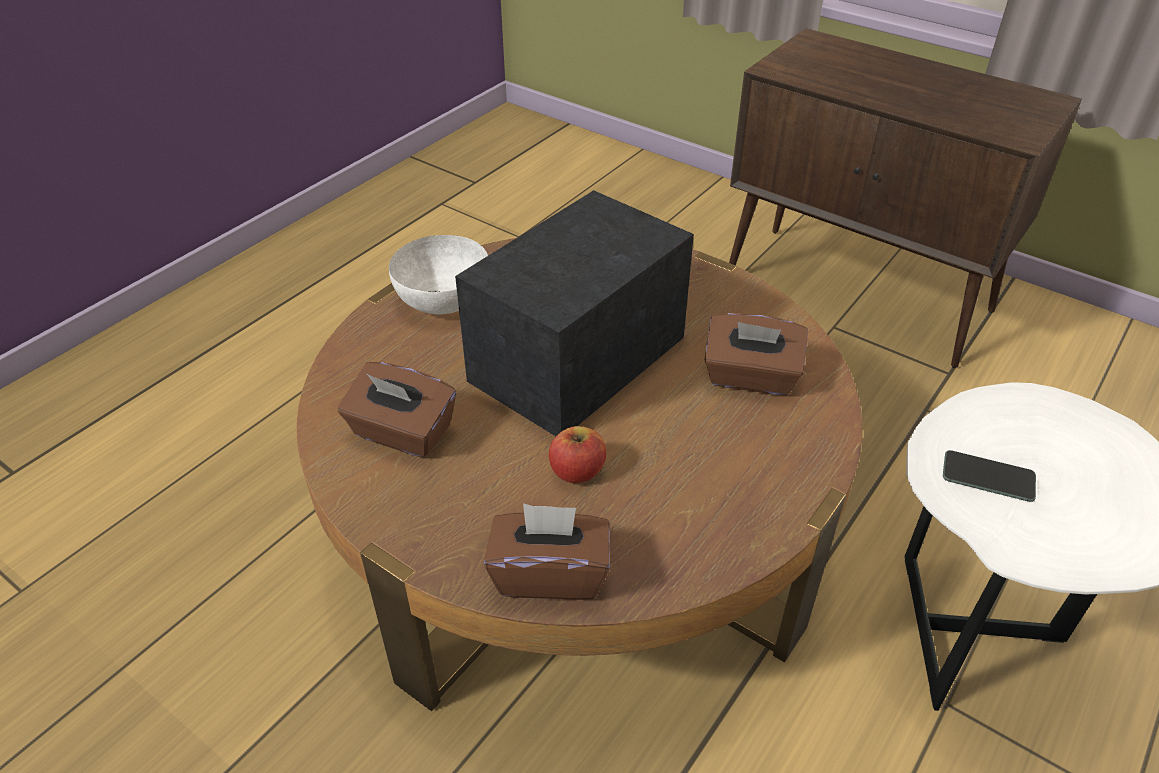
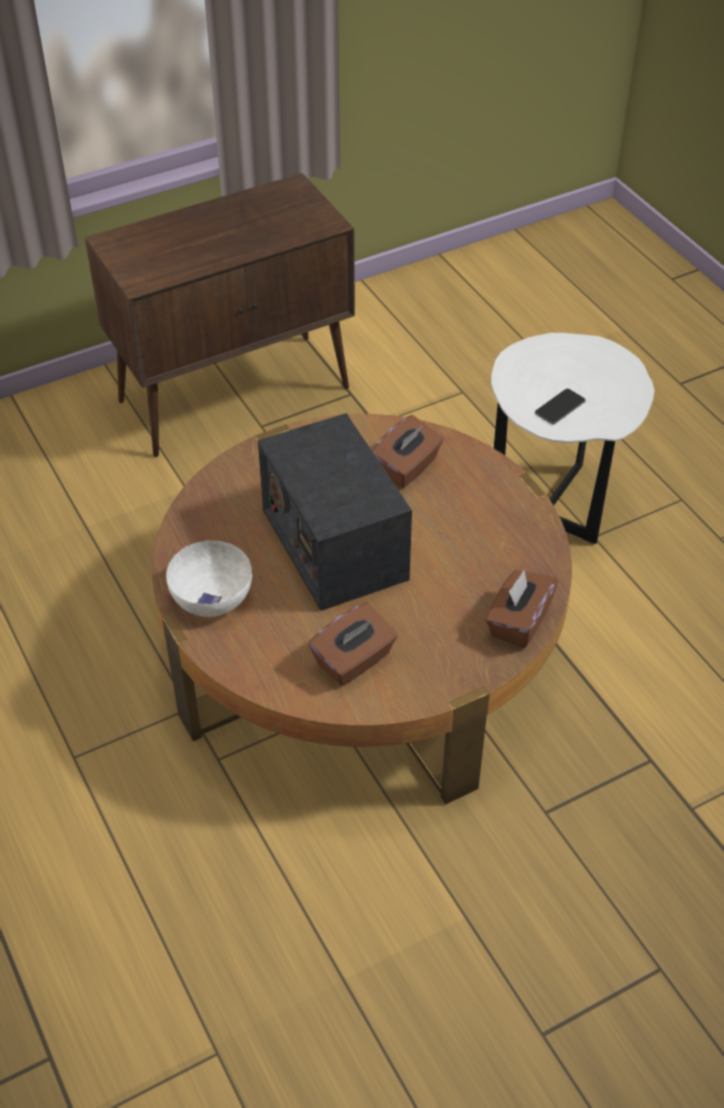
camera: 65 degrees left, 5 degrees up
(577, 471) = (442, 581): apple -> none

